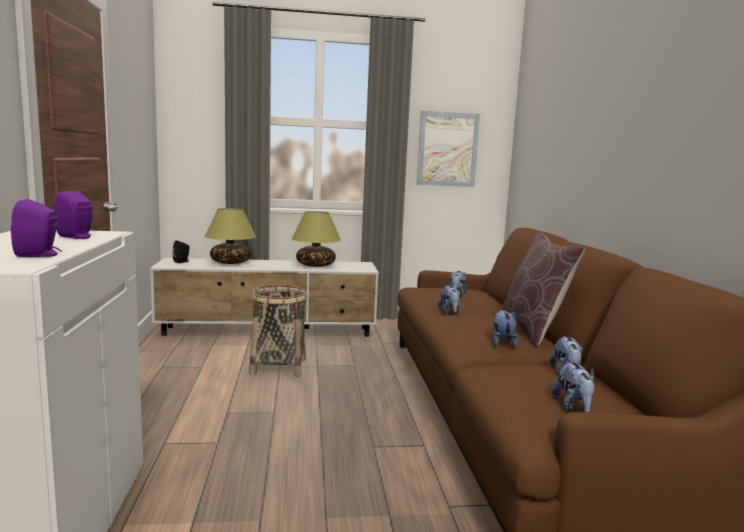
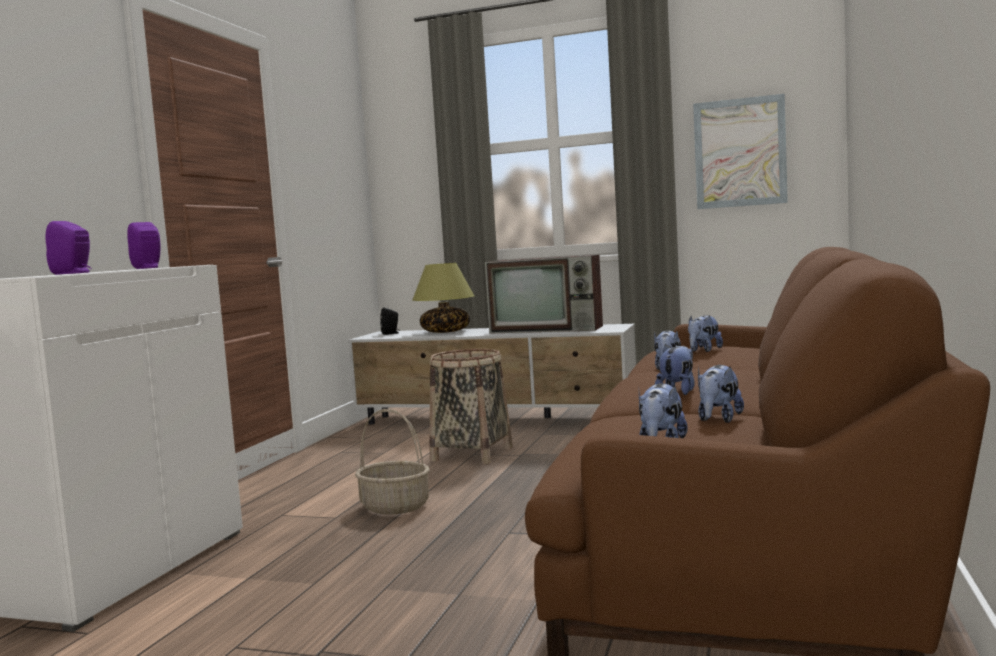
camera: 25 degrees right, 5 degrees down
(260, 426) = (394, 507): none -> basket
(315, 265) = (548, 329): table lamp -> television
(533, 329) = (755, 379): brown pillow -> none

